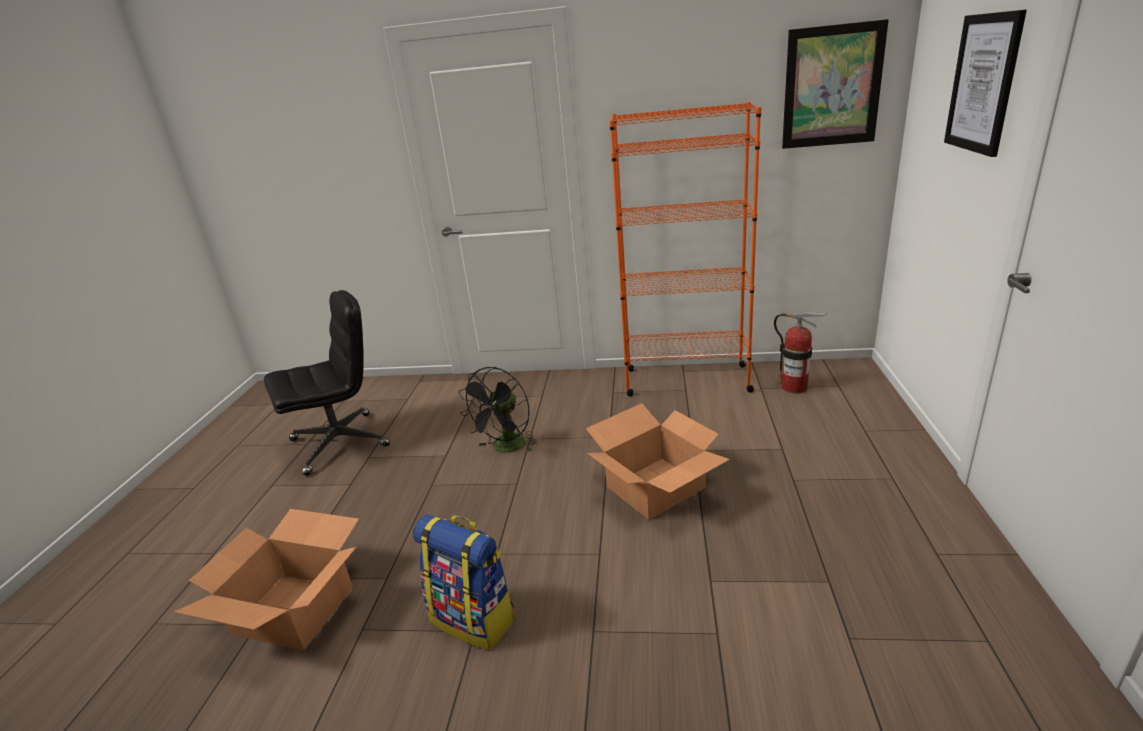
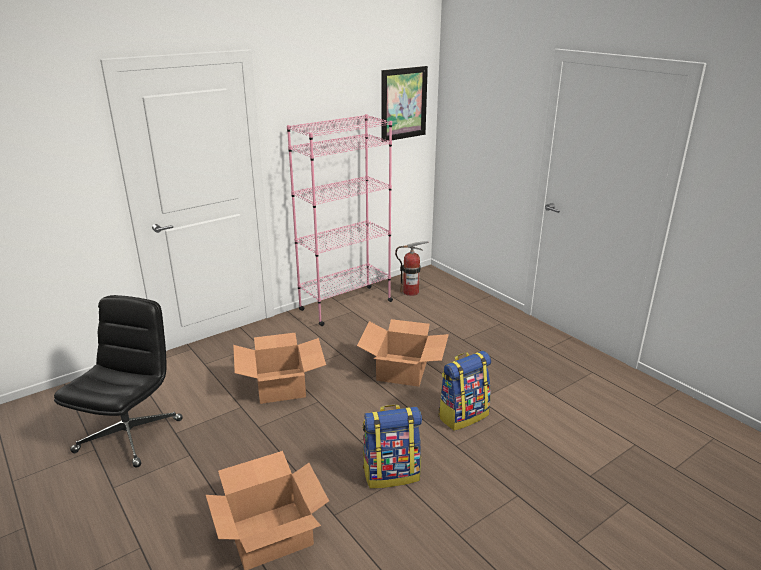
camera: 45 degrees left, 0 degrees up
(506, 448) = (281, 385): black fan -> cardboard box
(657, 592) = (463, 415): none -> backpack
(686, 380) = (345, 305): orange bookcase -> pink bookcase
(983, 83) = (502, 110): picture -> none

